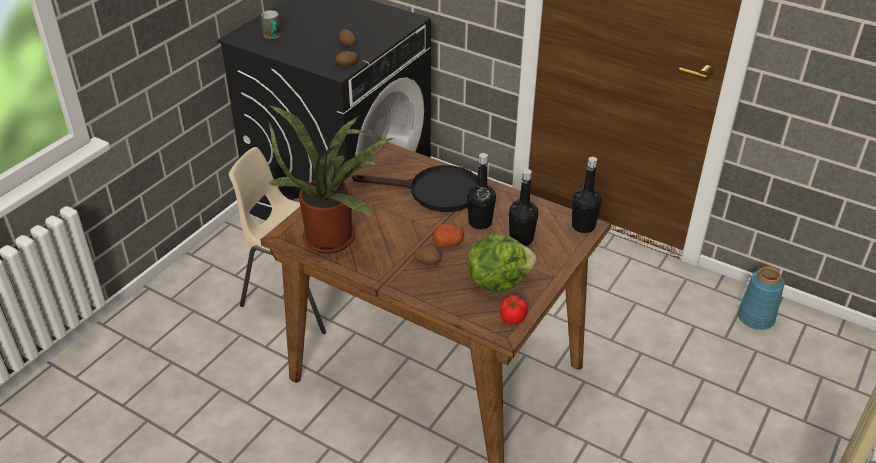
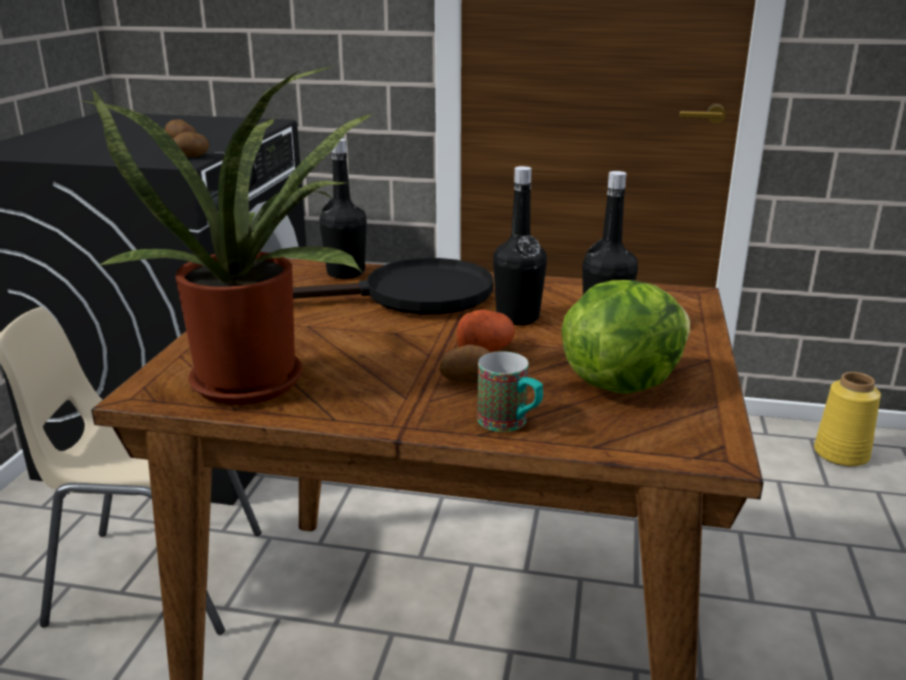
camera: 20 degrees left, 15 degrees down
(273, 36) = (48, 147): mug -> mug (510, 424)
(512, 318) = (703, 429): tomato -> none
(583, 226) = (683, 296): black bottle -> black bottle (345, 273)
(756, 318) = (842, 454): blue vase -> yellow vase

